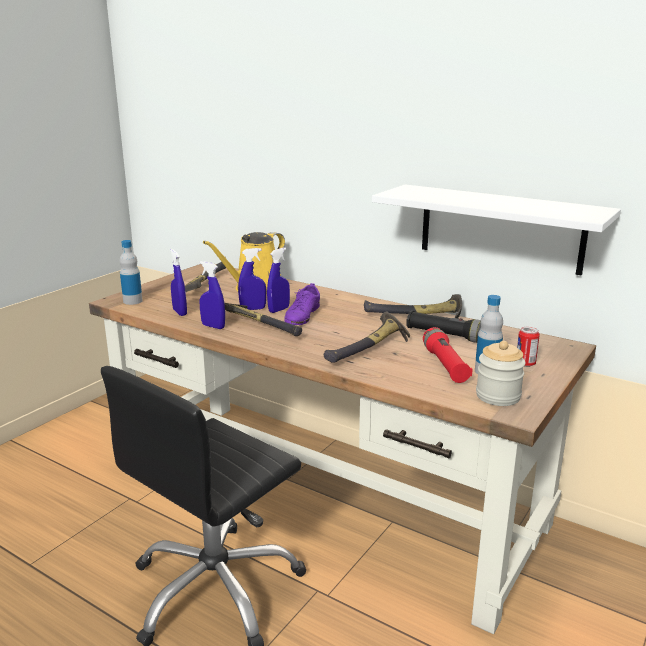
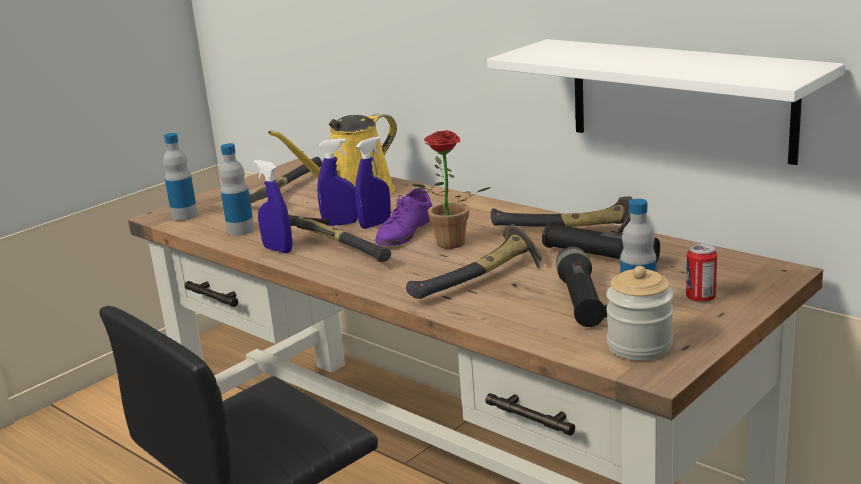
camera: 10 degrees right, 0 degrees up
(180, 312) = (240, 230): blue spray bottle -> bottle
(337, 326) = (448, 246): none -> potted plant
(445, 365) = (580, 301): red flashlight -> black flashlight

